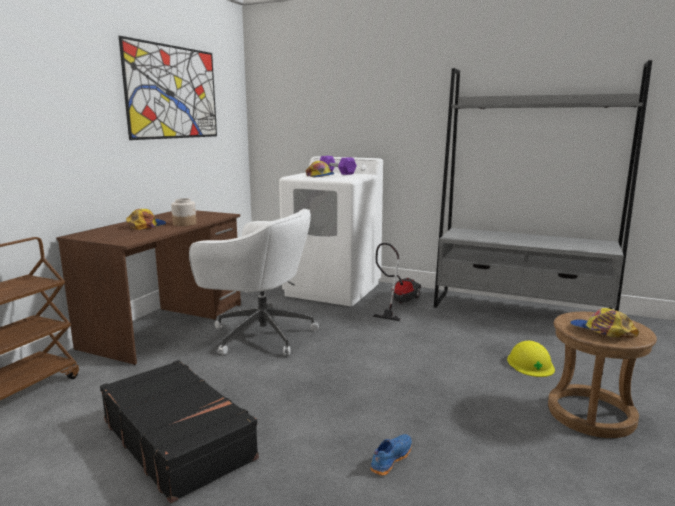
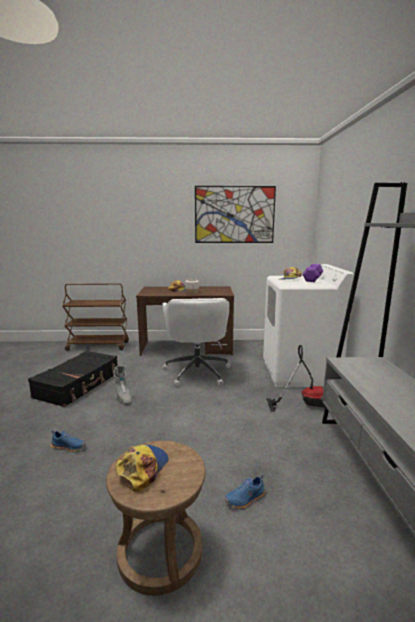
camera: 65 degrees right, 0 degrees up
(279, 400) = (122, 397): none -> grey boot
(530, 364) = (245, 499): yellow hard hat -> blue shoe

